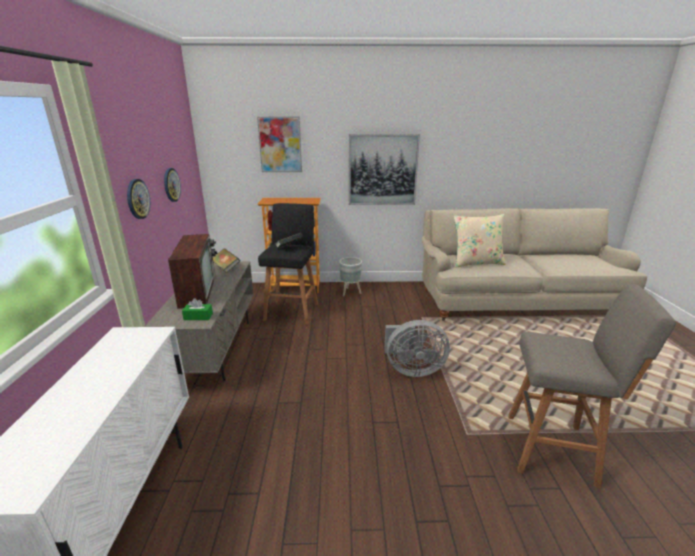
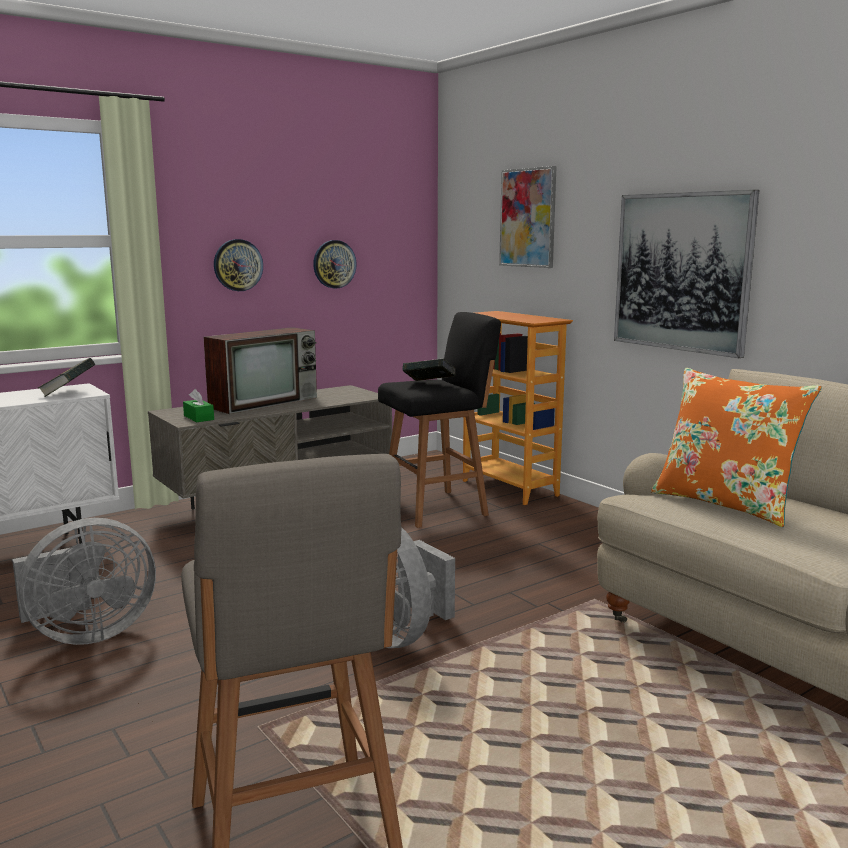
camera: 55 degrees right, 10 degrees down
(226, 268) = (348, 395): book -> book (68, 393)
(318, 473) = (87, 634): none -> grey fan
(350, 292) = (572, 523): grey planter -> none
(476, 263) = (725, 503): beige pillow -> orange pillow

